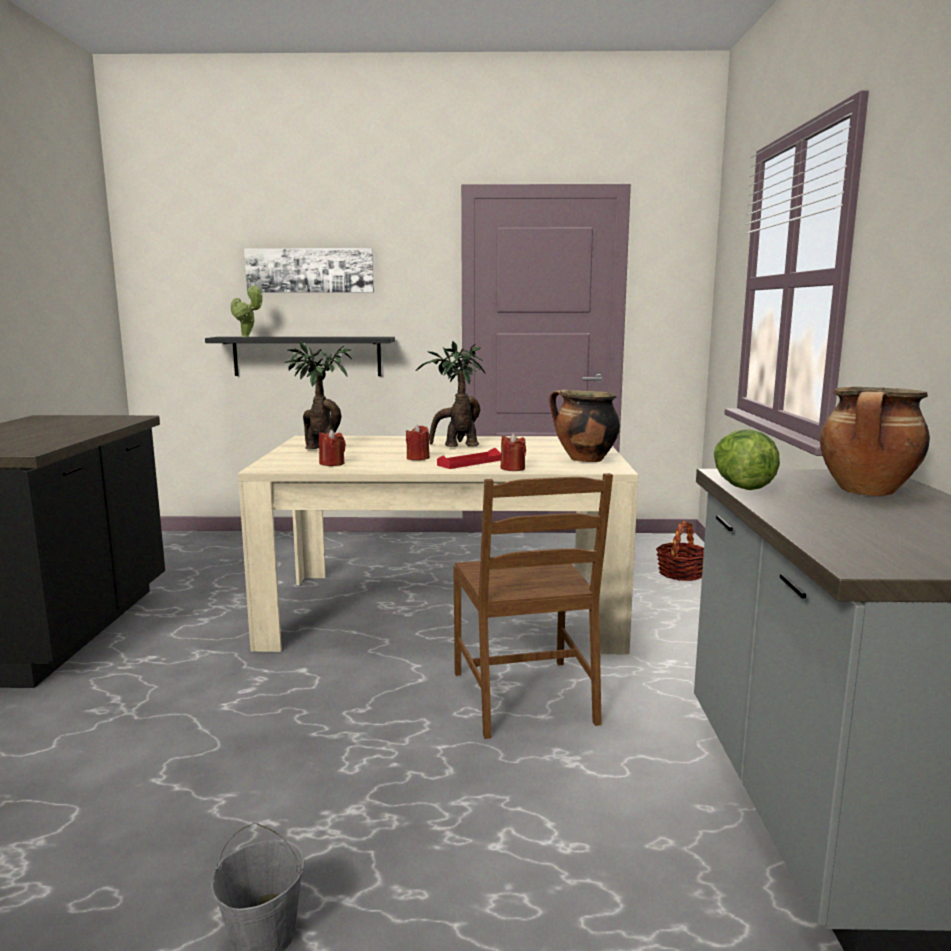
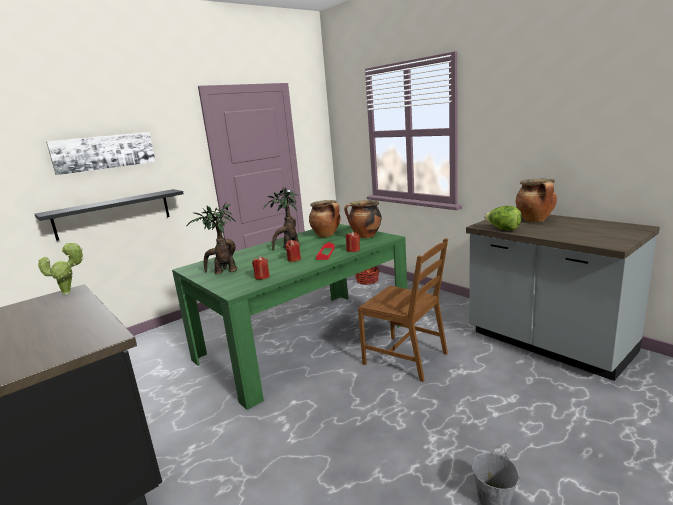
camera: 40 degrees left, 5 degrees up
(247, 337) = (71, 209): potted plant -> potted plant (69, 292)
(444, 611) = (304, 340): beige dining table -> green dining table
(542, 446) = (327, 235): none -> cooking pot

